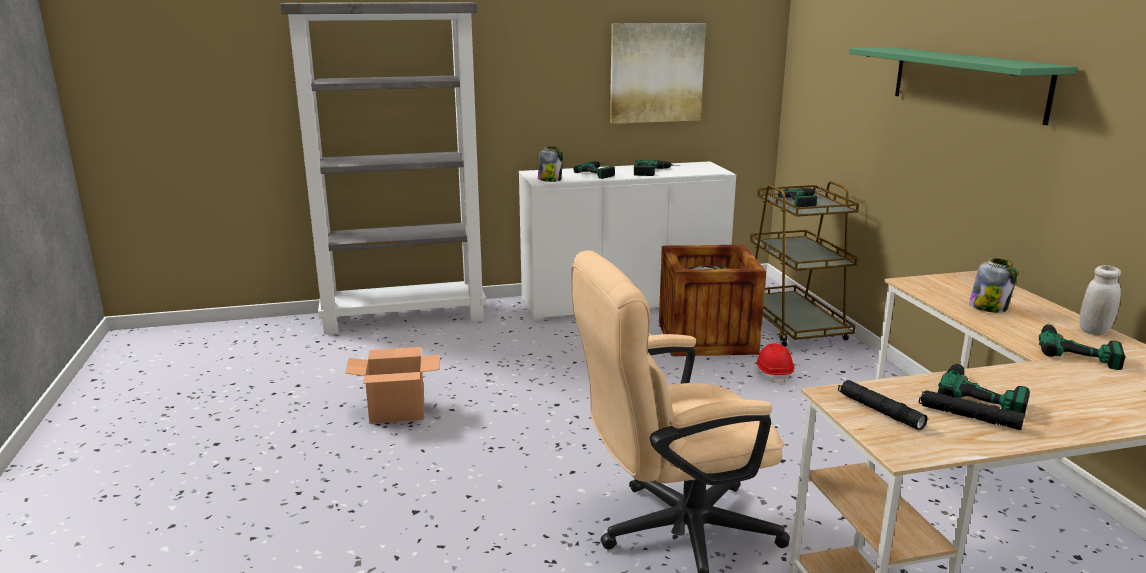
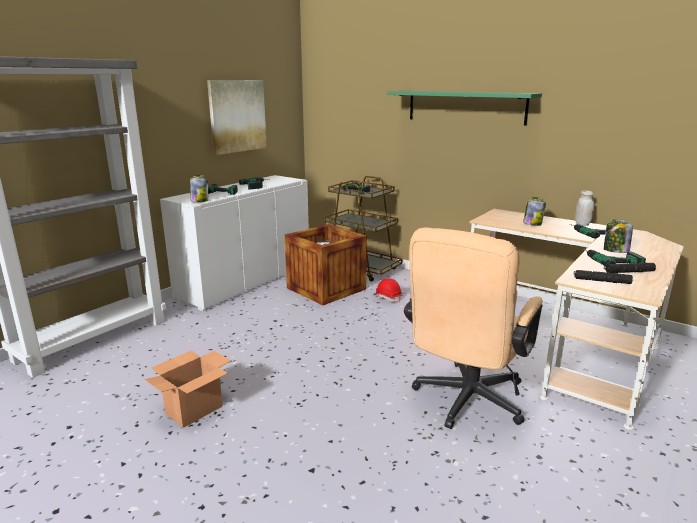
camera: 40 degrees left, 0 degrees up
(1038, 384) = (615, 251): none -> jar

